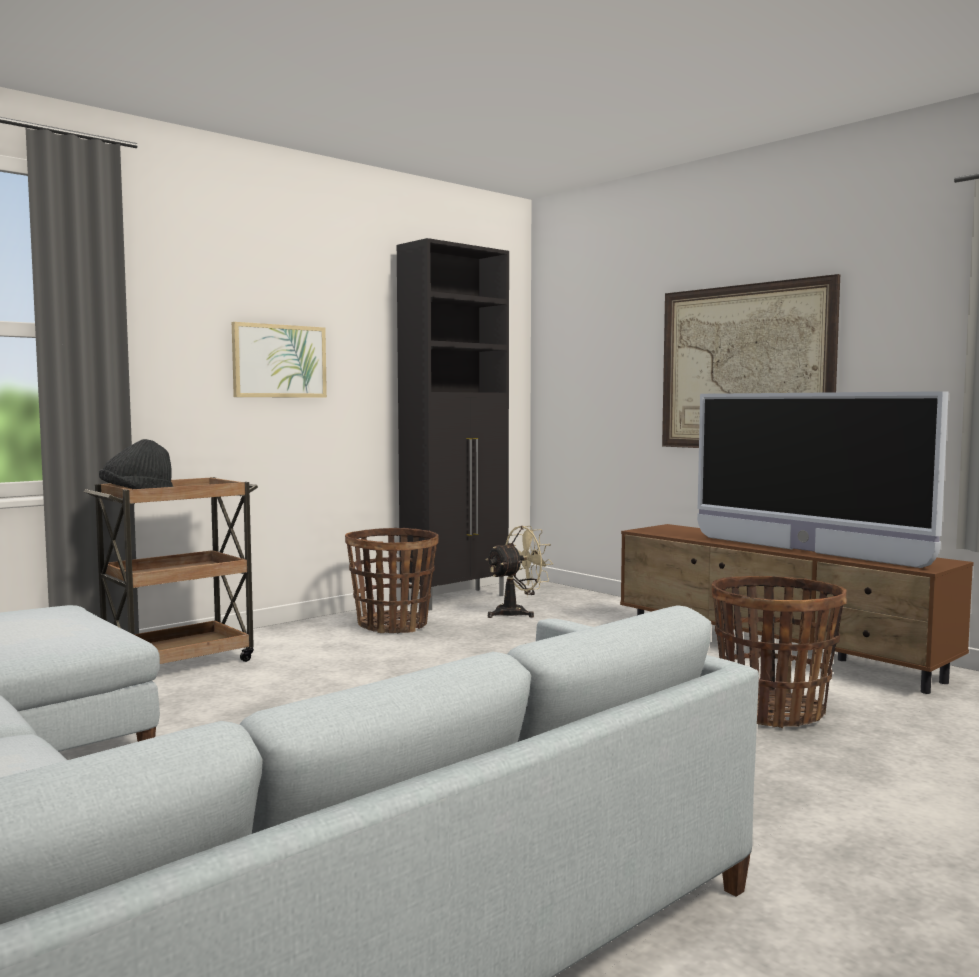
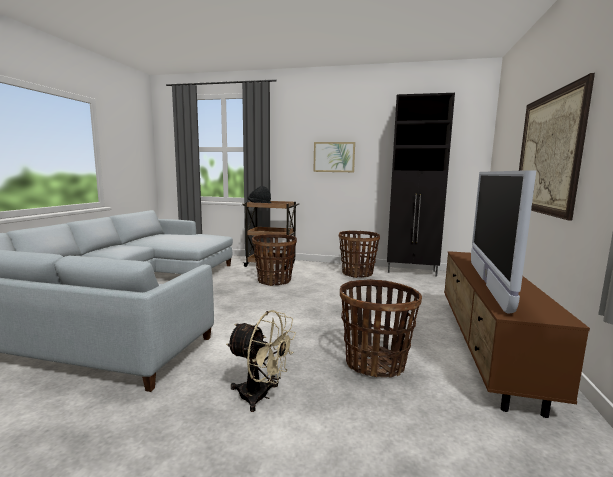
camera: 55 degrees right, 5 degrees up
(302, 684) = (274, 281): none -> basket
(517, 613) = (417, 284): beige fan -> beige fan (261, 396)

